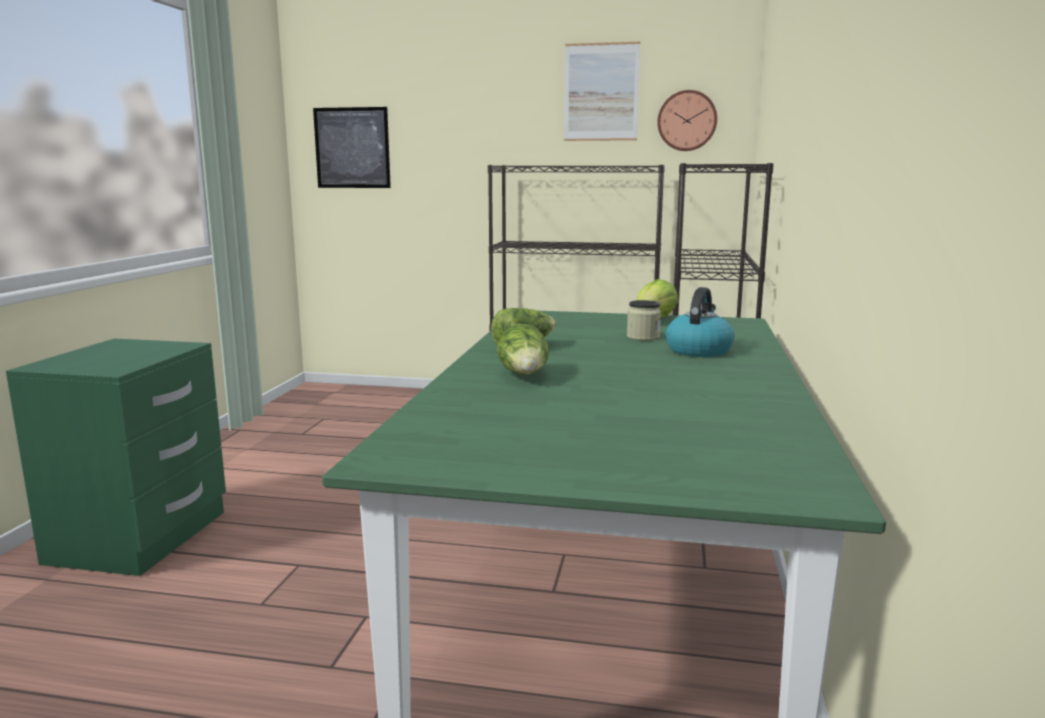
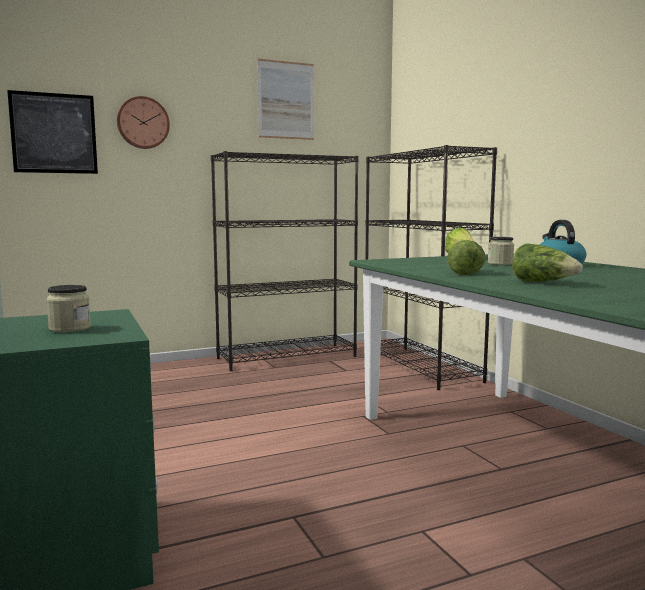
camera: 35 degrees left, 5 degrees down
(116, 356) = (70, 328): none -> jar
(687, 121) = (347, 127): wall clock -> wall clock (143, 123)

